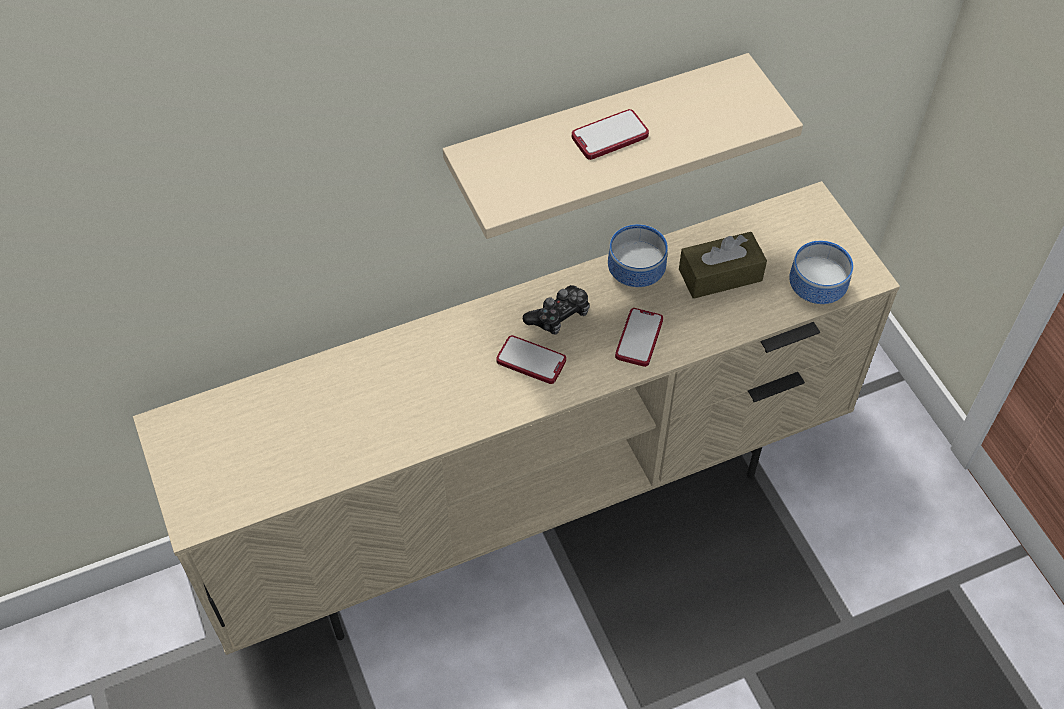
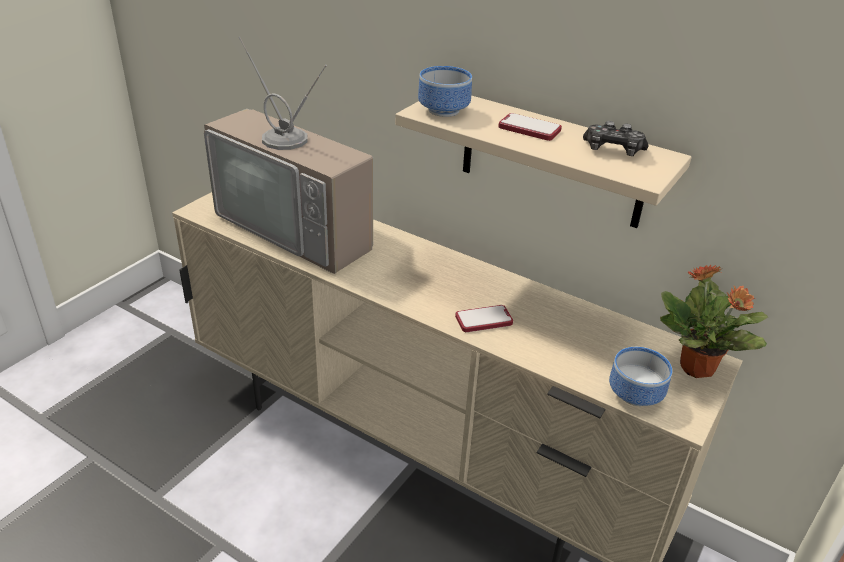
camera: 55 degrees right, 20 degrees down
(333, 419) = (301, 228): none -> television
(531, 361) = (415, 281): phone -> none
(559, 316) = (463, 280): game controller -> game controller (613, 150)
(633, 271) = (537, 297): bowl -> bowl (442, 109)
(720, 275) = (584, 338): brown tissue box -> none
(813, 220) = (697, 369): none -> potted plant

